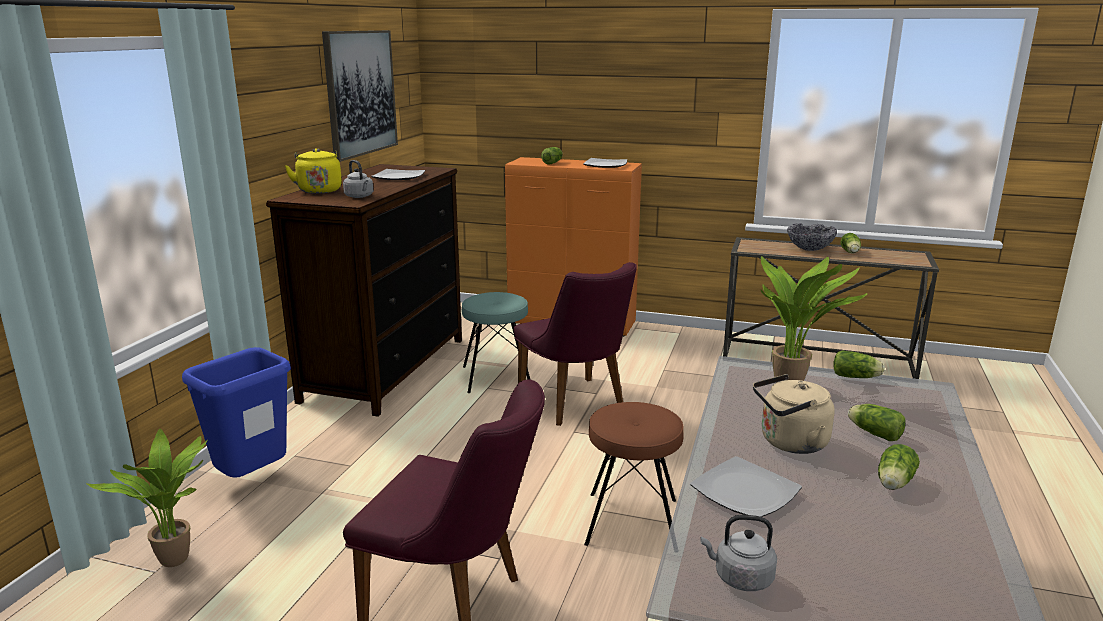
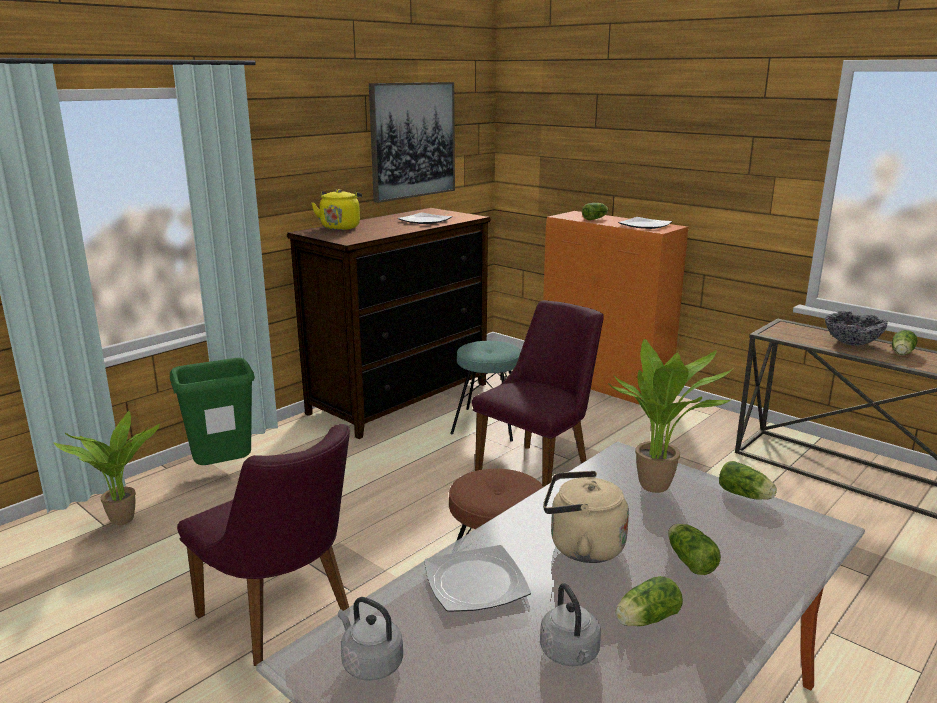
camera: 25 degrees right, 0 degrees up
(254, 480) = (224, 471): blue trash can -> green trash can
(359, 196) = (362, 236): grey kettle -> grey kettle (570, 654)
(577, 405) = (540, 467): purple chair -> purple chair turned 135 degrees counterclockwise

